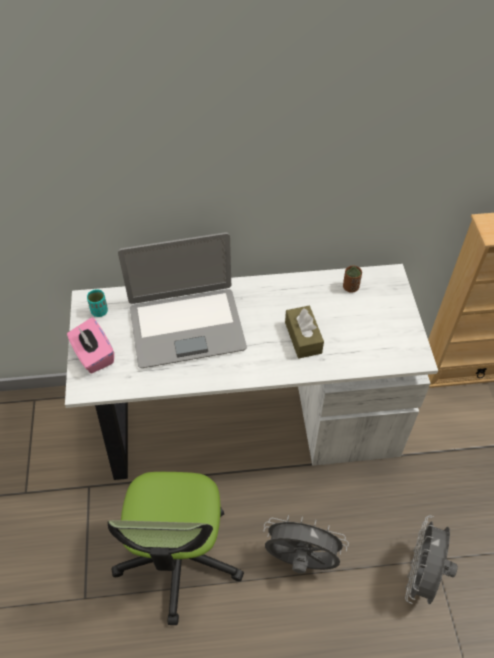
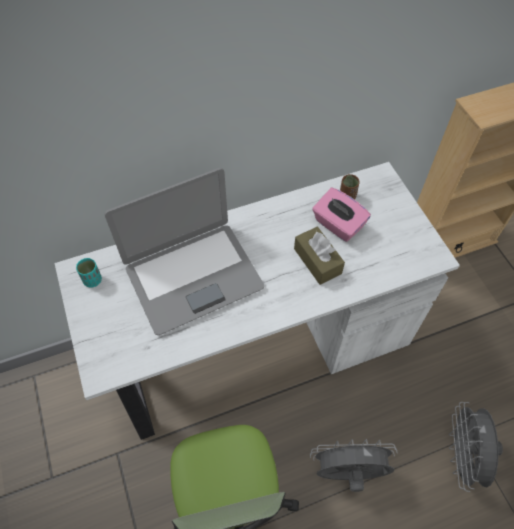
camera: 15 degrees left, 5 degrees up
(93, 355) = (101, 332): pink tissue box -> pink tissue box (338, 225)

